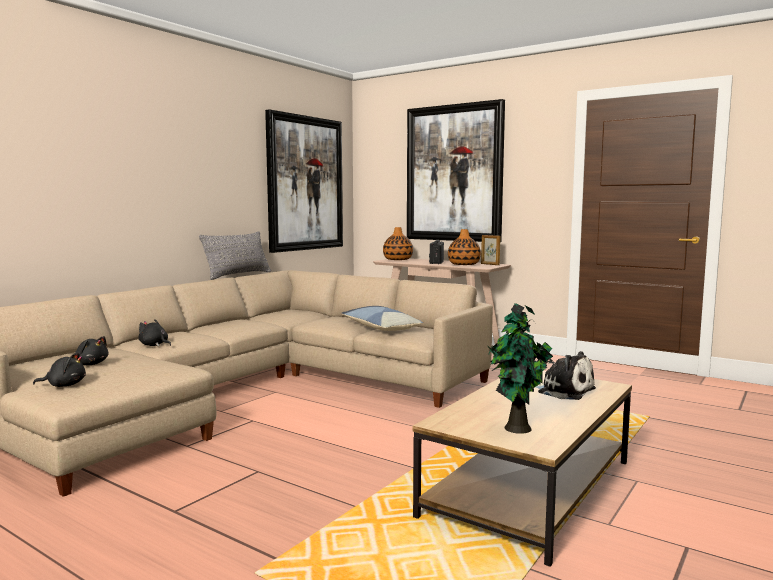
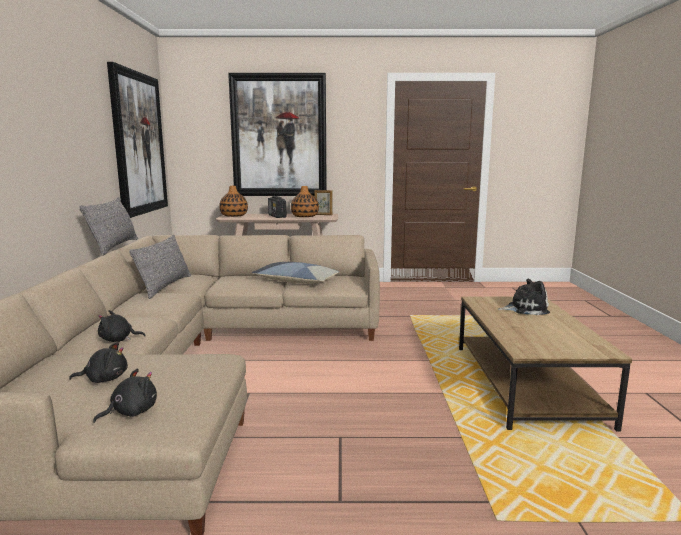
camera: 35 degrees left, 5 degrees up
(267, 316) = (165, 286): none -> grey pillow
(518, 429) = (570, 343): potted plant -> none

